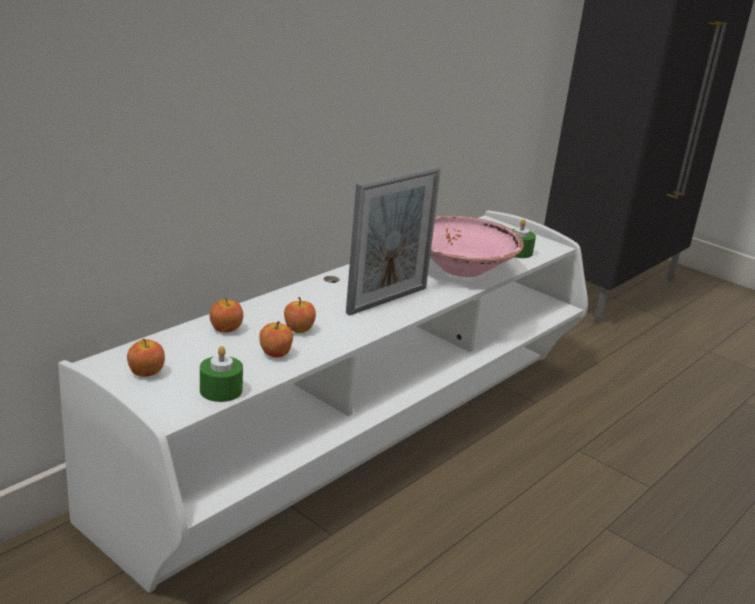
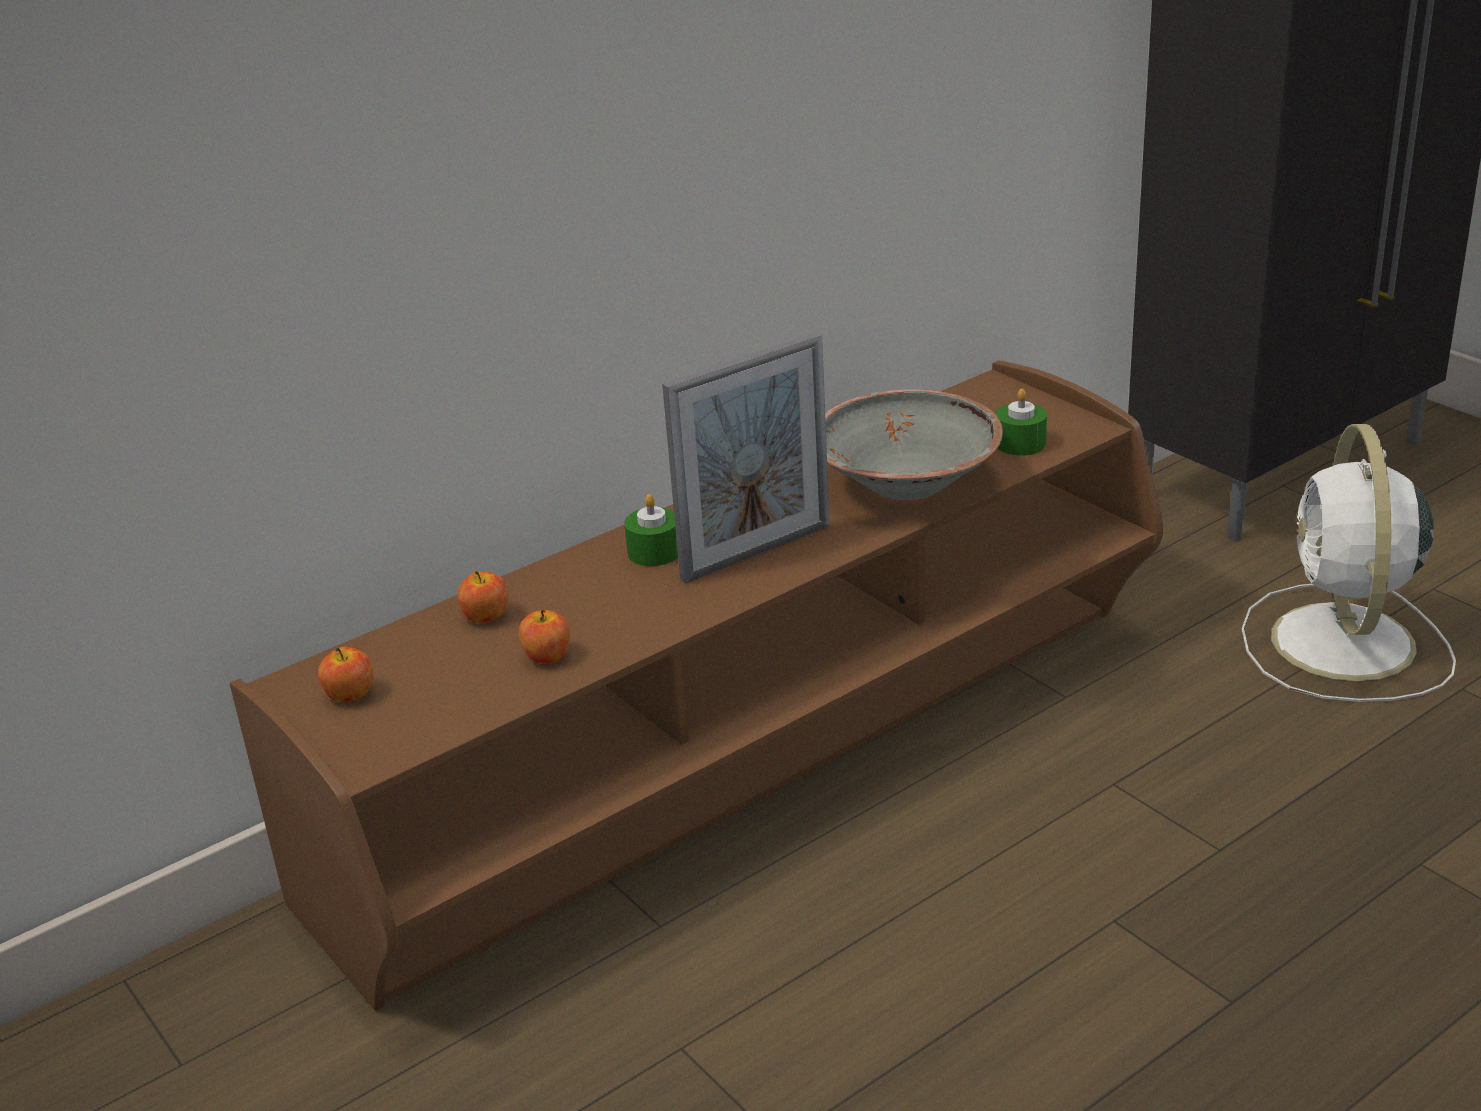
camera: 15 degrees right, 5 degrees up
(221, 390) = (448, 721): green candle -> green candle (654, 552)
(299, 329) = (596, 612): apple -> none
(364, 434) = (756, 760): white tv stand -> brown tv stand
(462, 268) = (908, 483): pink bowl -> grey bowl
(674, 379) = (1344, 646): none -> white fan

